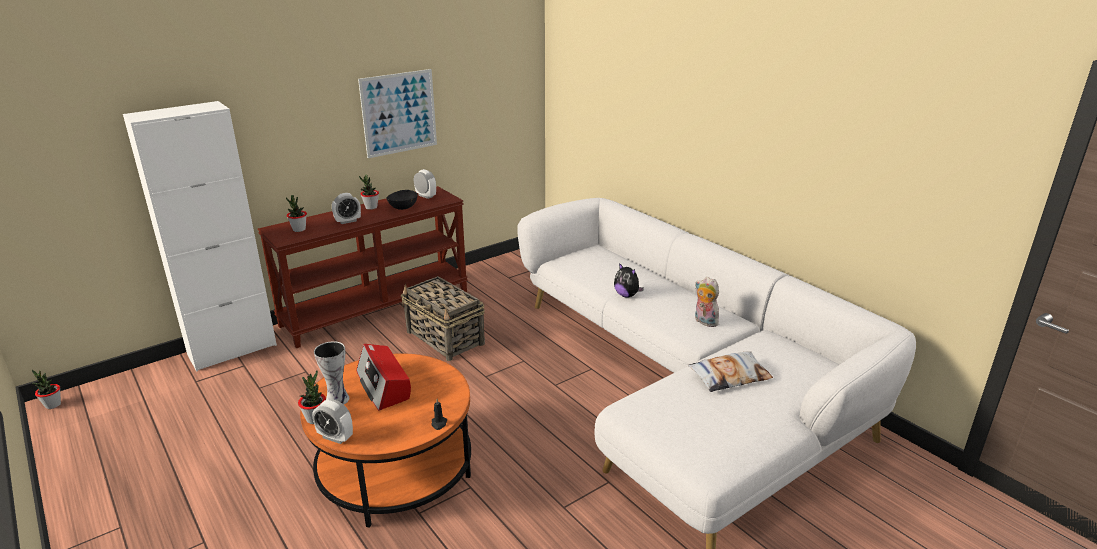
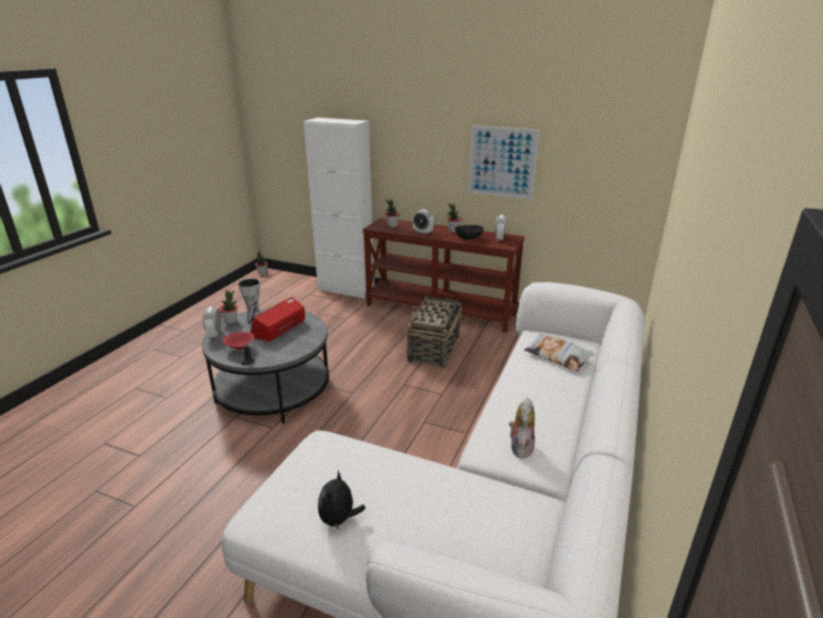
camera: 60 degrees right, 0 degrees up
(395, 469) = (273, 390): orange coffee table -> grey coffee table
(400, 424) = (240, 349): none -> red bowl
(627, 295) = (518, 386): plush toy -> plush toy (339, 519)
(729, 376) = (419, 490): pillow -> pillow (558, 356)

